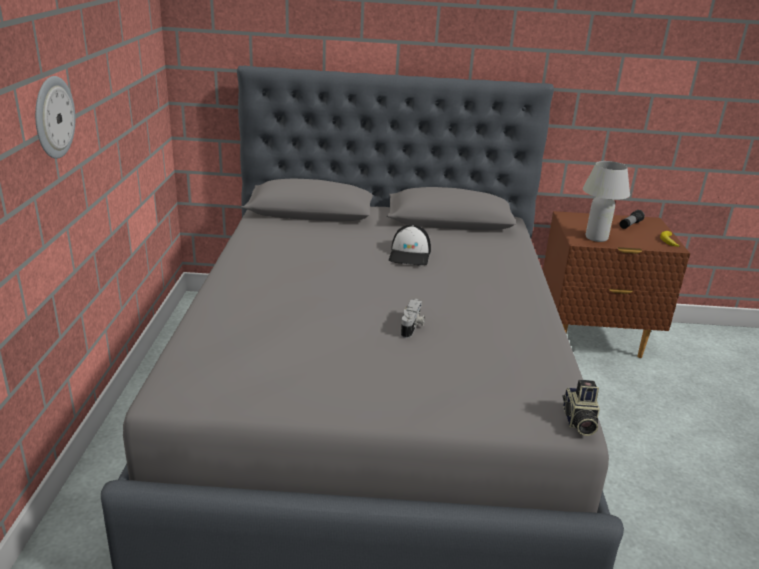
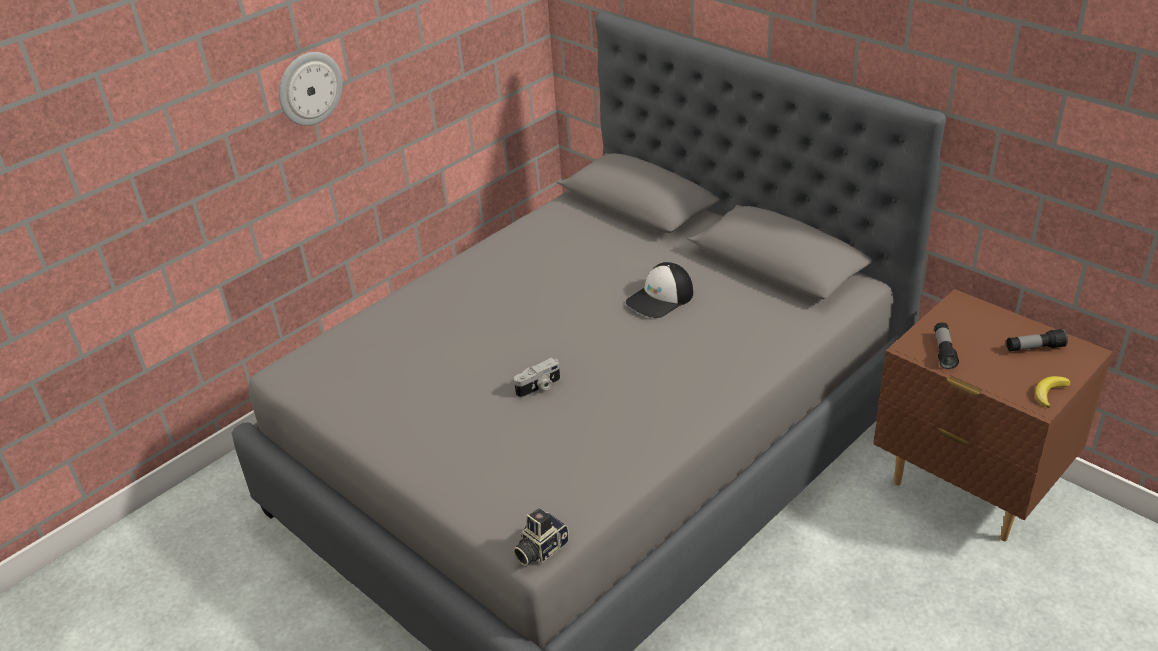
camera: 45 degrees right, 10 degrees up
(596, 238) = (944, 351): white table lamp -> flashlight

